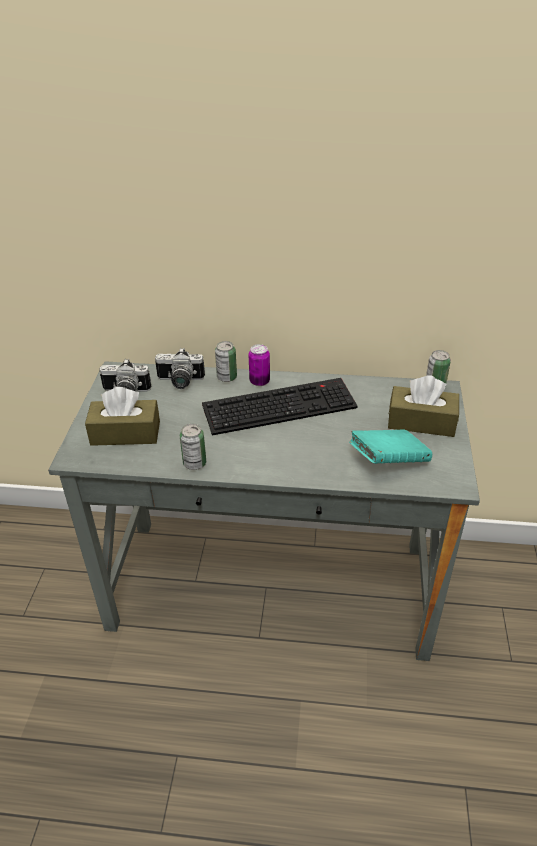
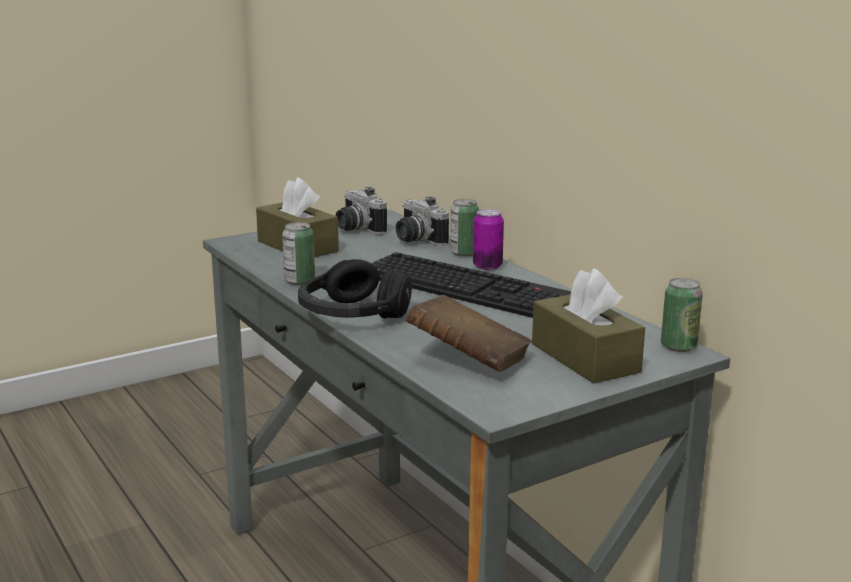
camera: 50 degrees right, 20 degrees down
(278, 469) = (352, 315): none -> black headphones
(388, 461) = (468, 360): turquoise book -> brown book

